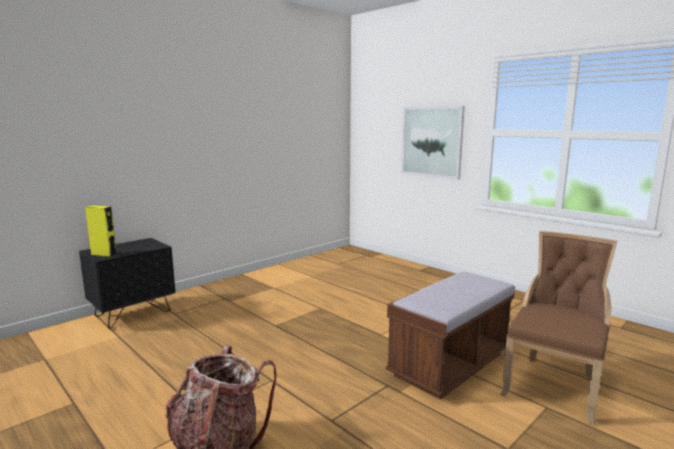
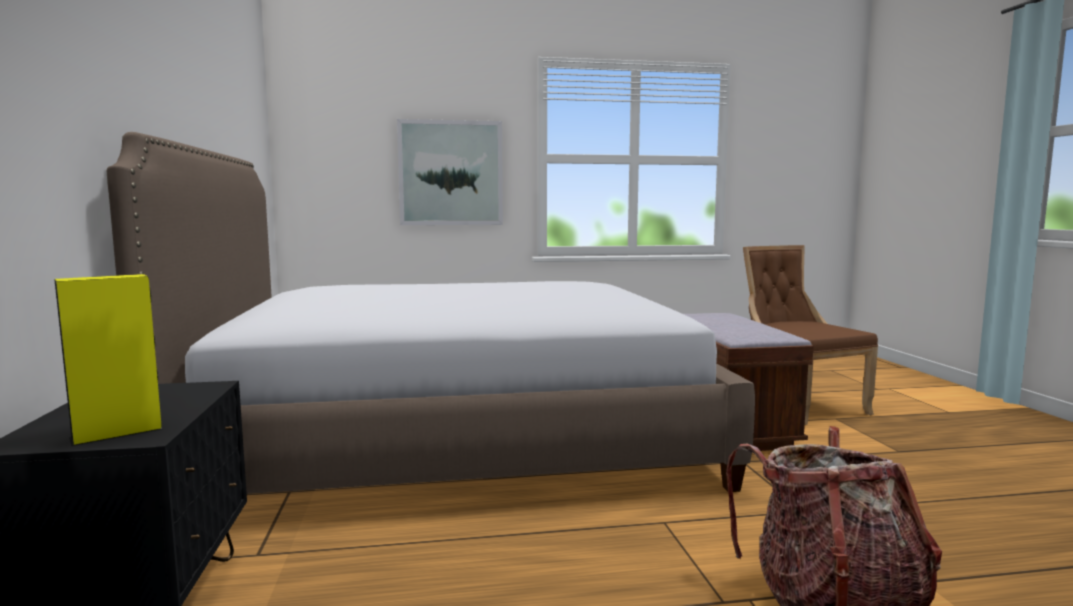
camera: 55 degrees left, 5 degrees down
(313, 305) = (456, 439): none -> bed

